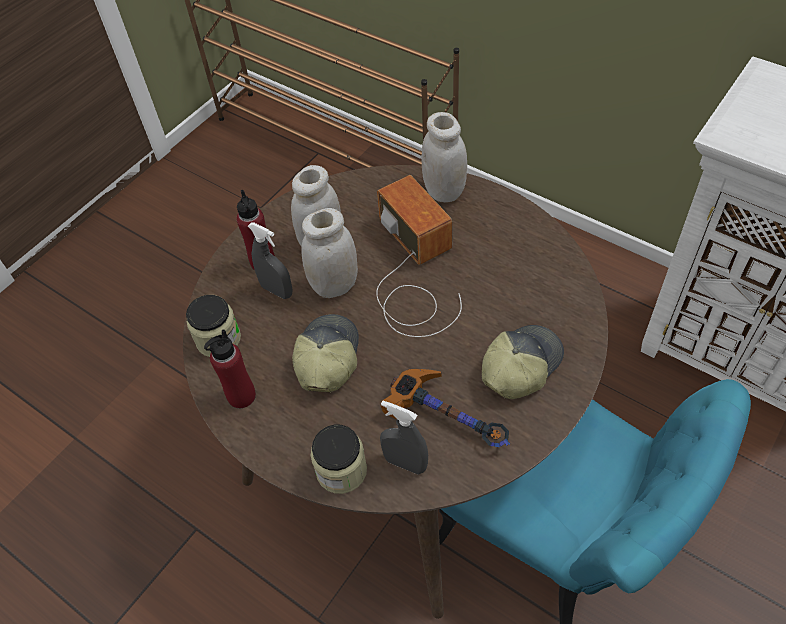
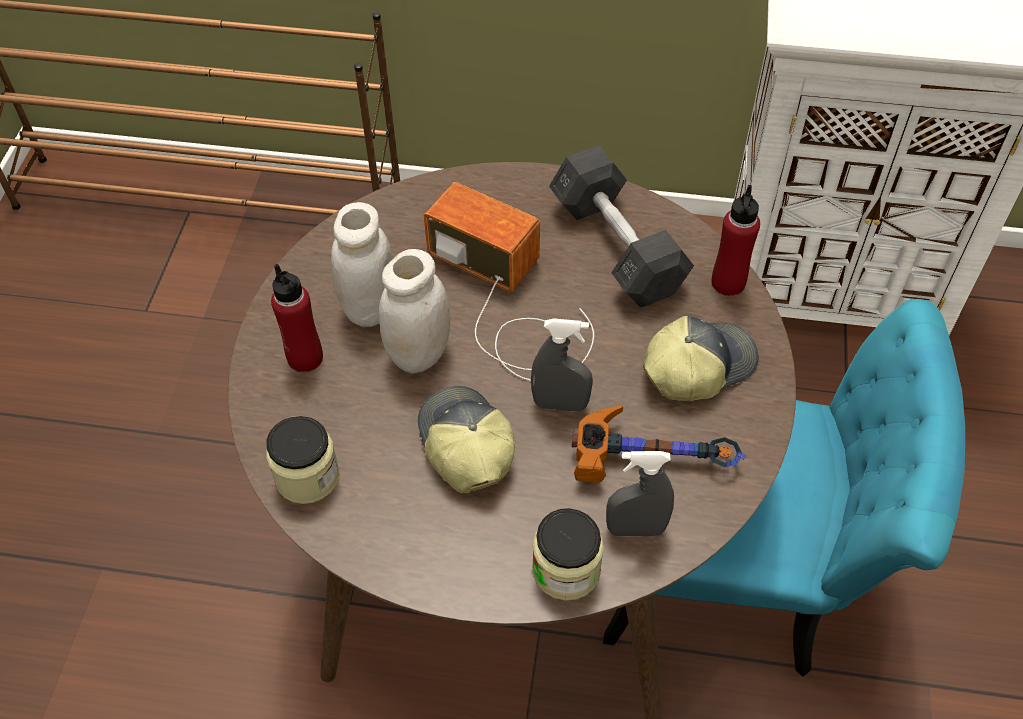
camera: 30 degrees left, 0 degrees up
(241, 396) = (383, 534): red bottle -> red bottle (728, 283)
(277, 290) = (347, 387): grey spray bottle -> grey spray bottle (560, 404)
(444, 191) = (486, 192): white jar -> none
(513, 259) = (617, 246): none -> grey dumbbell
(520, 365) = (697, 366): cap -> cap turned 45 degrees clockwise

